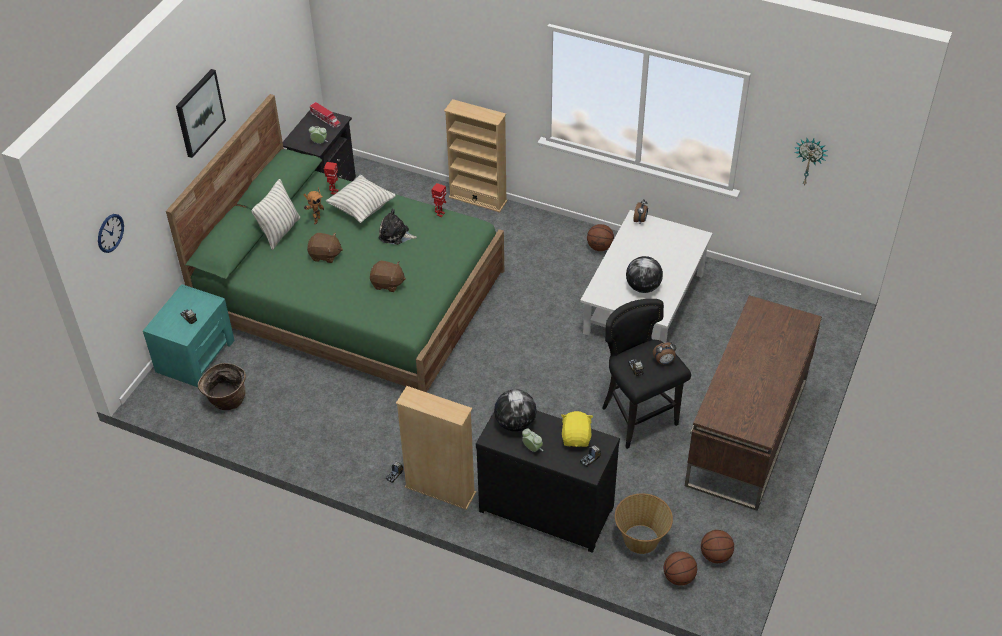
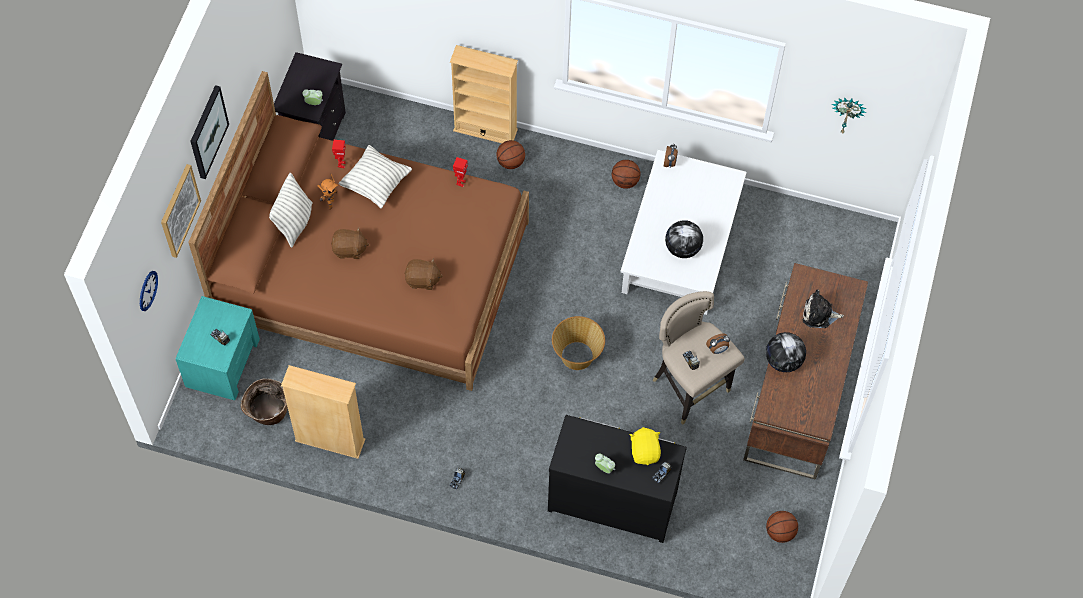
camera: 10 degrees left, 15 degrees up
(157, 172) = (179, 210): none -> picture
(325, 119) = (314, 69): toy truck -> none
(351, 295) = (372, 270): green bed -> brown bed
(395, 235) = (418, 215): plush toy -> plush toy (819, 314)
(440, 490) = (505, 492): beige bookcase -> beige bookcase (330, 440)
(515, 423) = (583, 441): globe -> globe (783, 360)
(639, 419) = (690, 388): black stool -> beige stool
(641, 540) = (707, 524): basket -> basket (577, 356)
(678, 577) = (747, 559): basketball -> basketball (510, 162)

